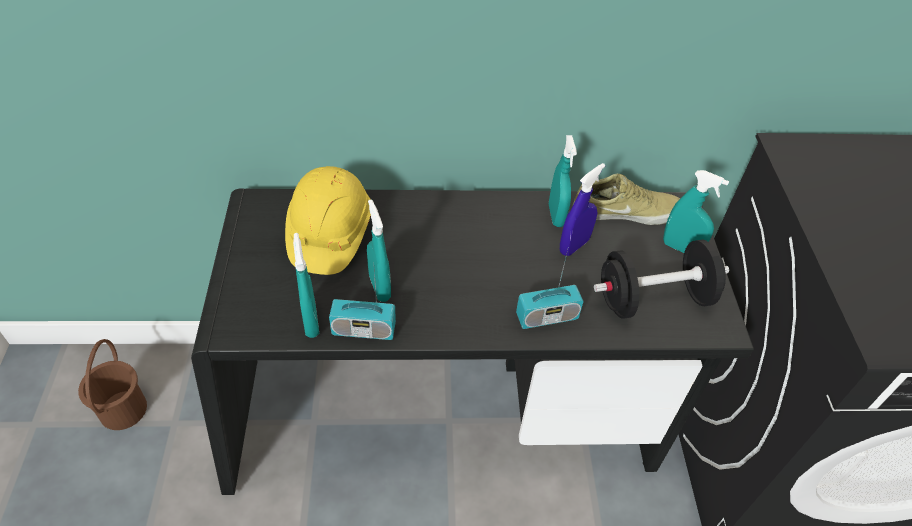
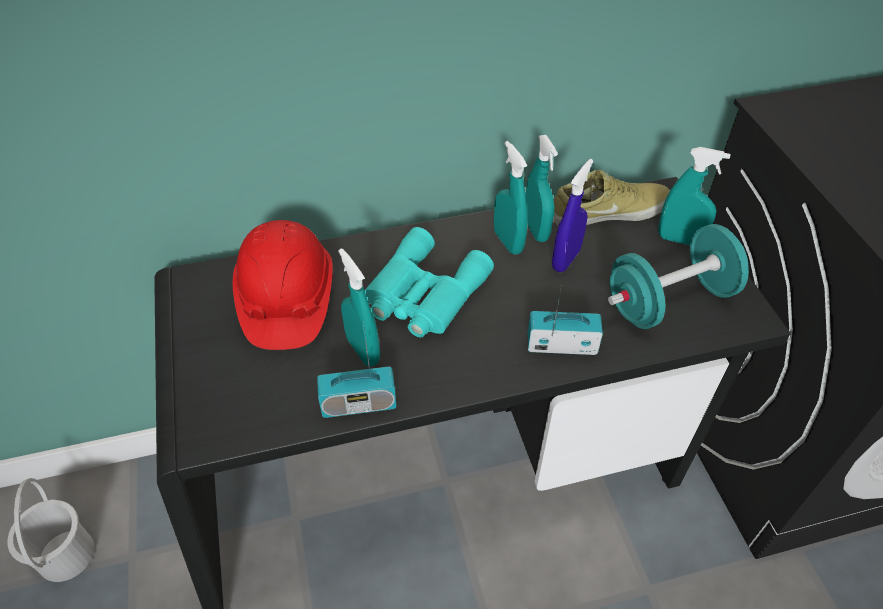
camera: 10 degrees left, 0 degrees up
(122, 410) = (65, 555): brown bucket -> white bucket
(311, 322) = (293, 408): turquoise spray bottle -> turquoise spray bottle (508, 242)
(329, 234) = (286, 301): yellow hard hat -> red hard hat
(443, 251) = (423, 294): none -> turquoise binoculars
(547, 317) = (561, 344): radio -> radio turned 150 degrees counterclockwise
(653, 299) = (669, 300): black dumbbell -> turquoise dumbbell

